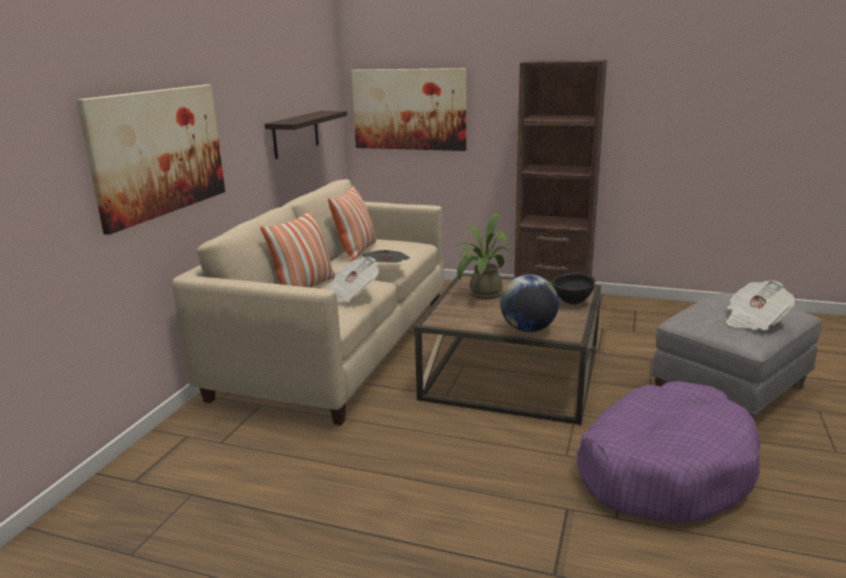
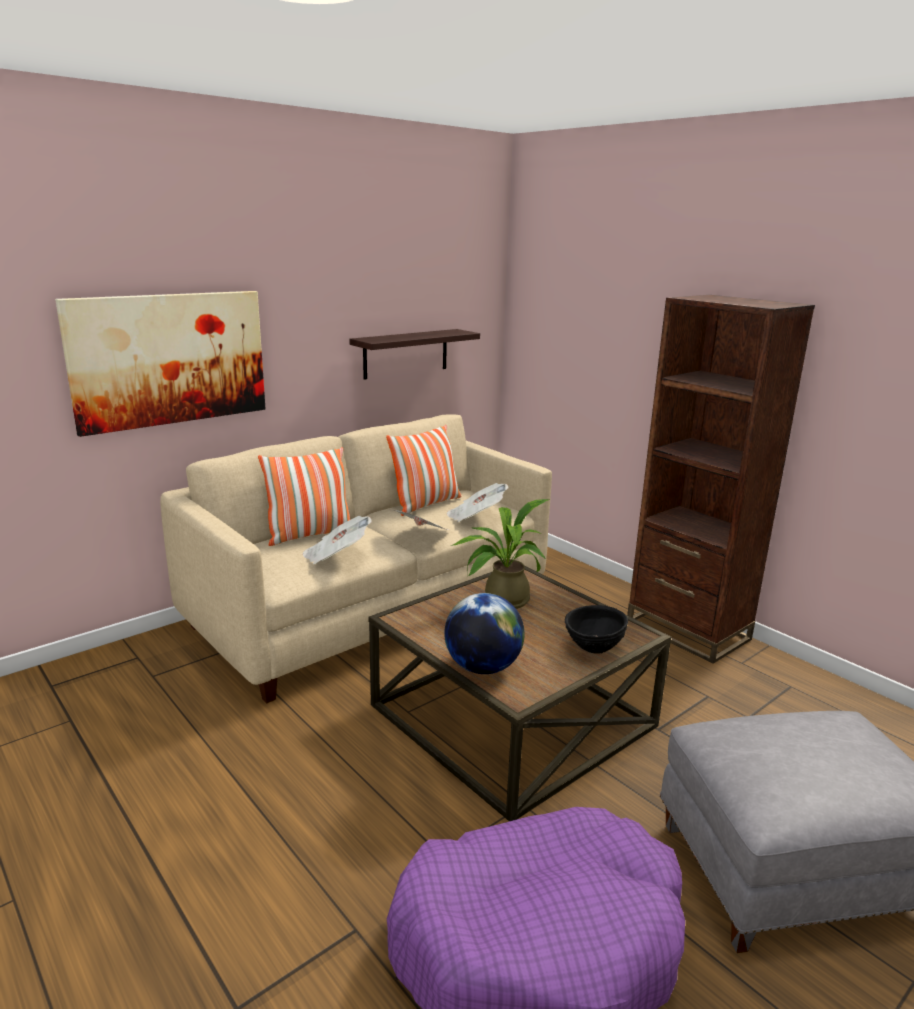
camera: 30 degrees right, 0 degrees up
(409, 109) = (567, 340): picture -> none
(754, 321) = (815, 780): newspaper -> newspaper (475, 517)

